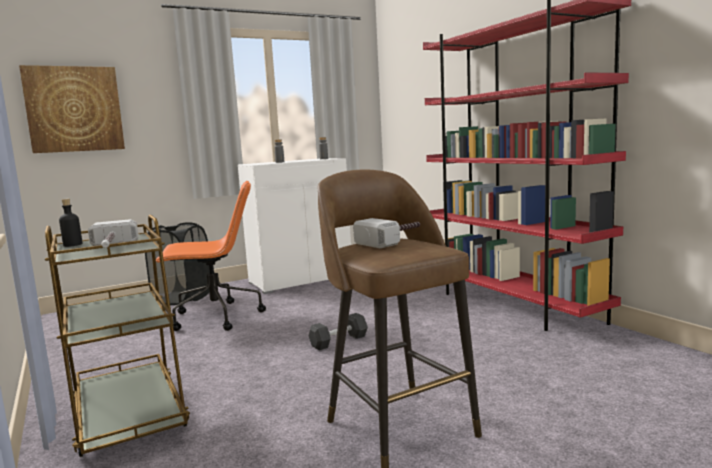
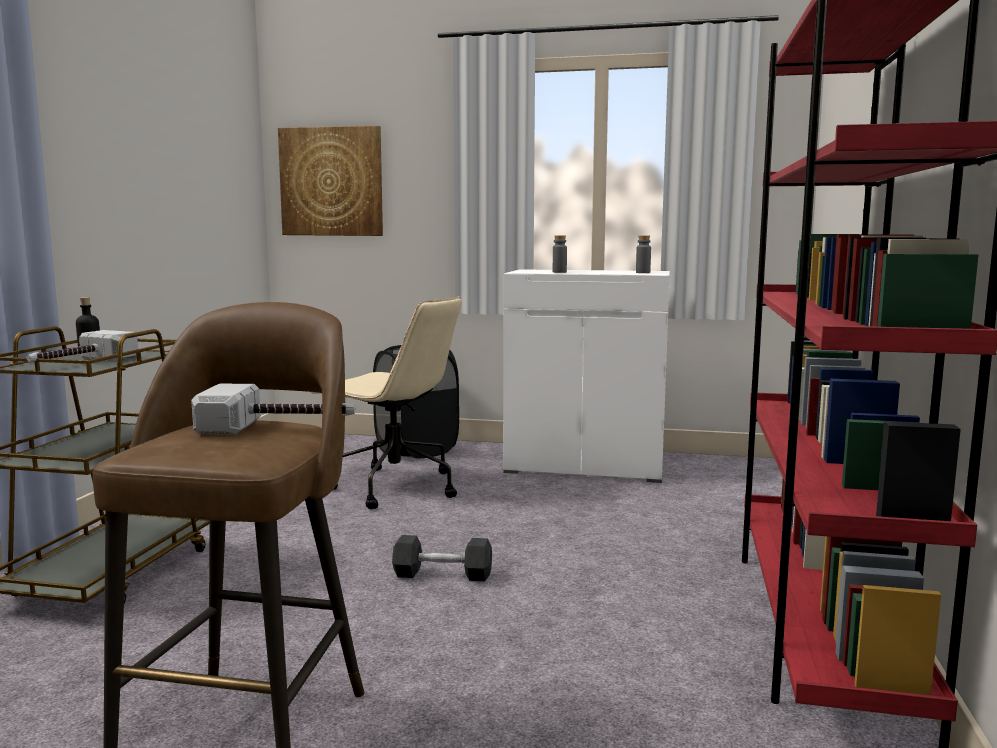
camera: 40 degrees right, 0 degrees up
(215, 317) = (393, 487): orange office chair -> beige office chair

